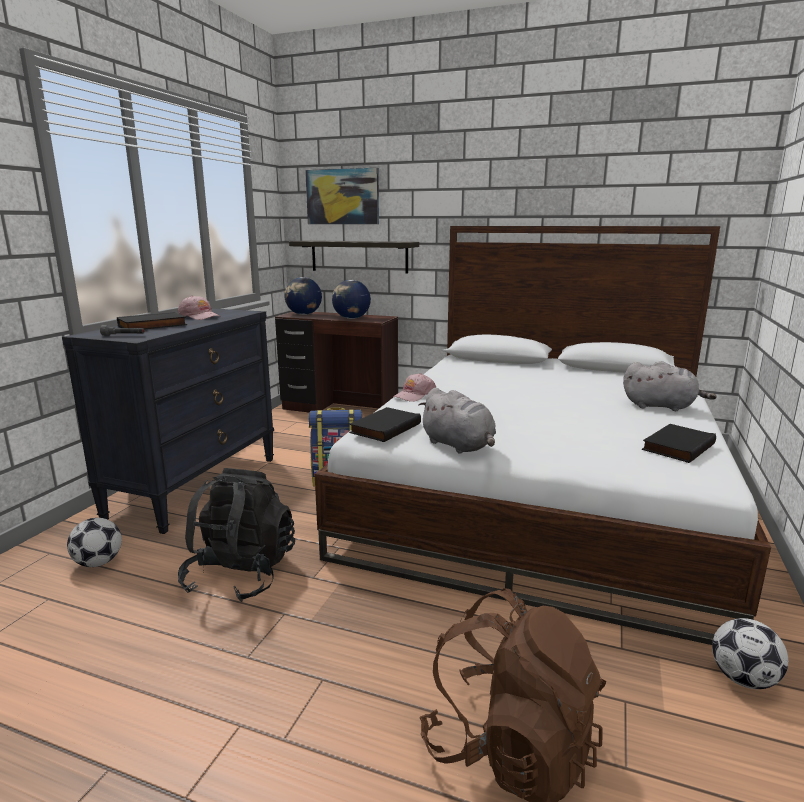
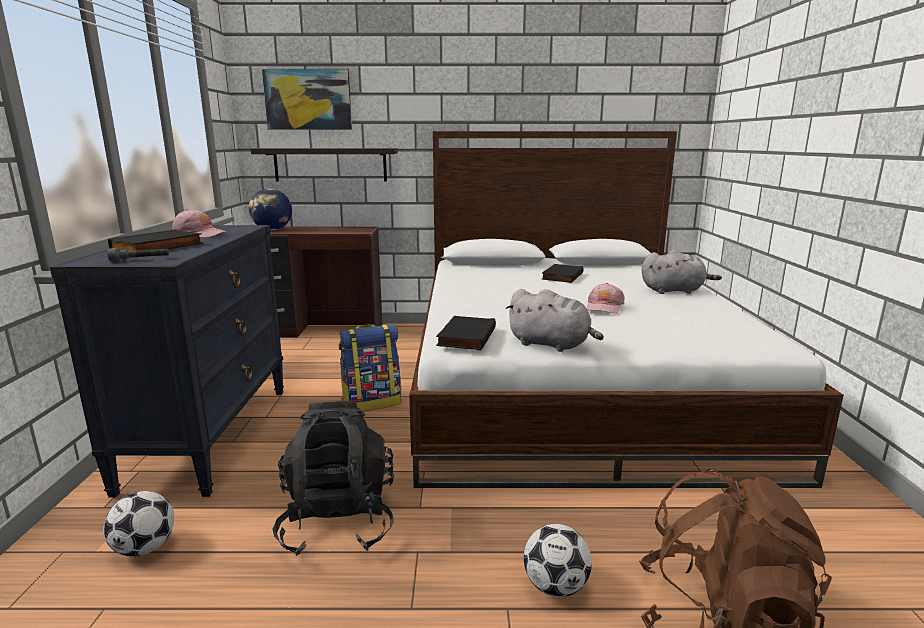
camera: 20 degrees left, 0 degrees up
(351, 318) = (332, 231): globe -> none
(414, 395) = (455, 302): pink cap -> pink cap (604, 306)
(676, 446) = (724, 322): black book -> black book (561, 276)
(743, 679) = (835, 509): football -> football (555, 586)

